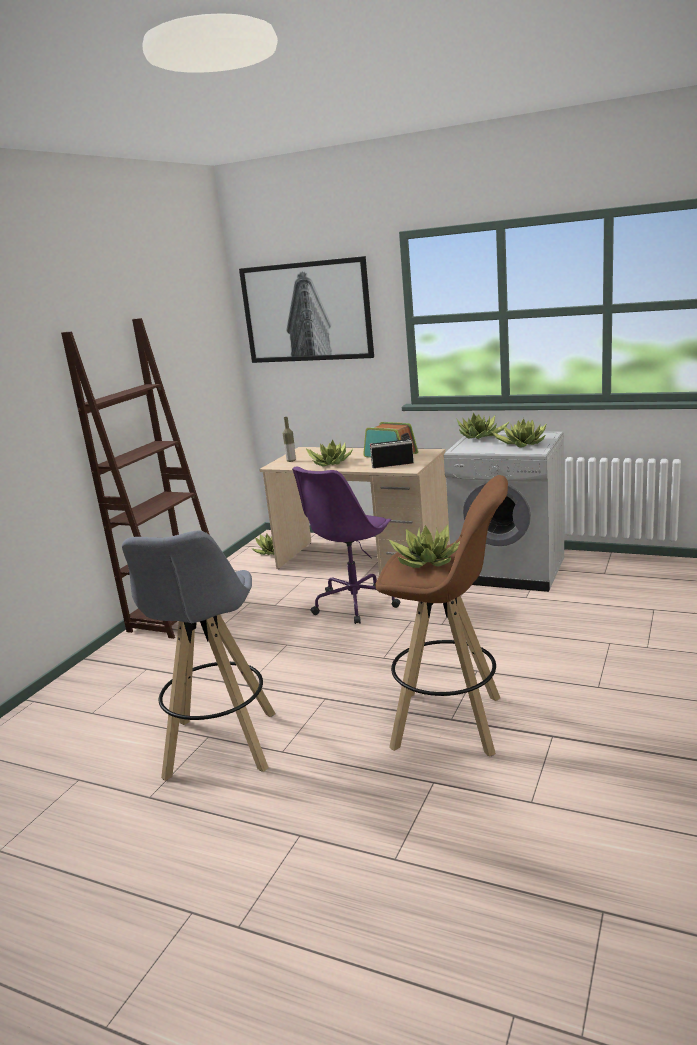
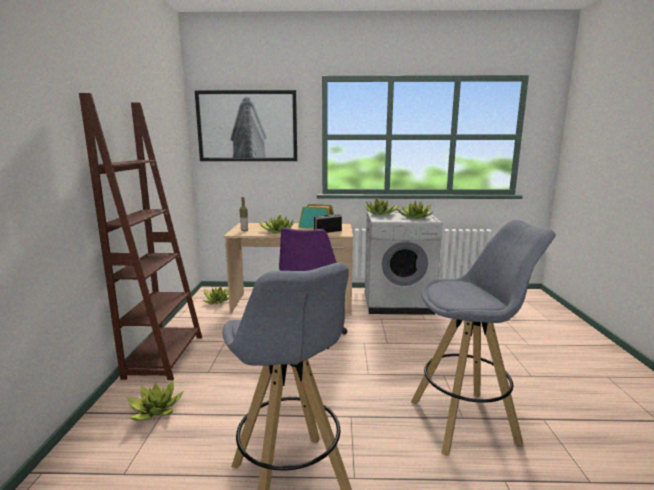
camera: 25 degrees left, 5 degrees down
(425, 561) = (460, 290): potted plant -> potted plant (154, 411)
(451, 723) = (466, 421): brown stool -> grey stool

